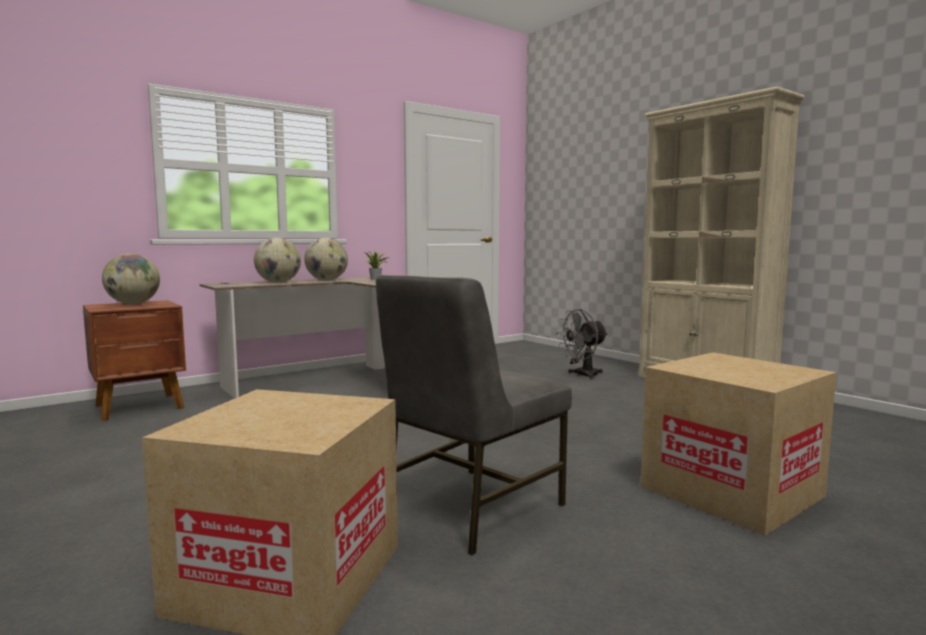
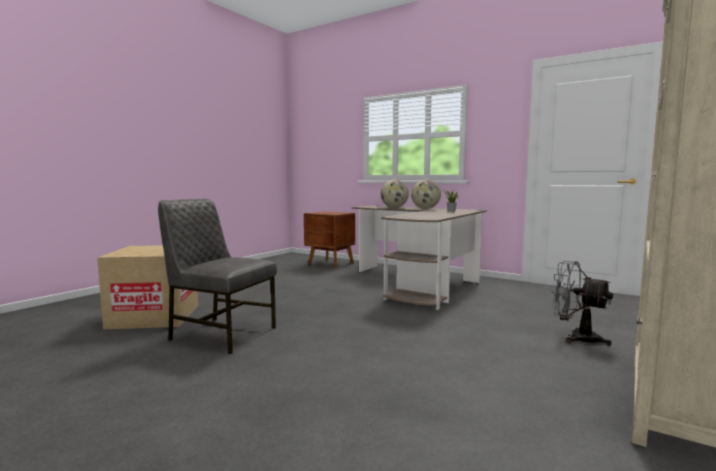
camera: 70 degrees right, 0 degrees up
(133, 304) = (334, 212): globe -> none
(731, 491) = (266, 410): cardboard box -> none

